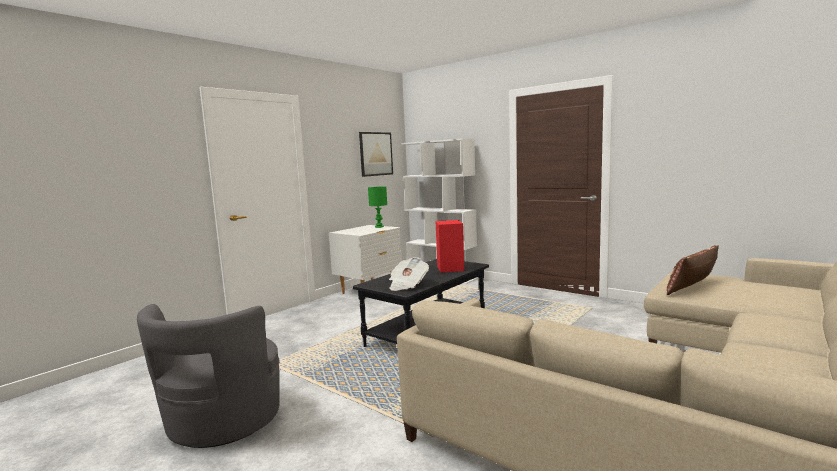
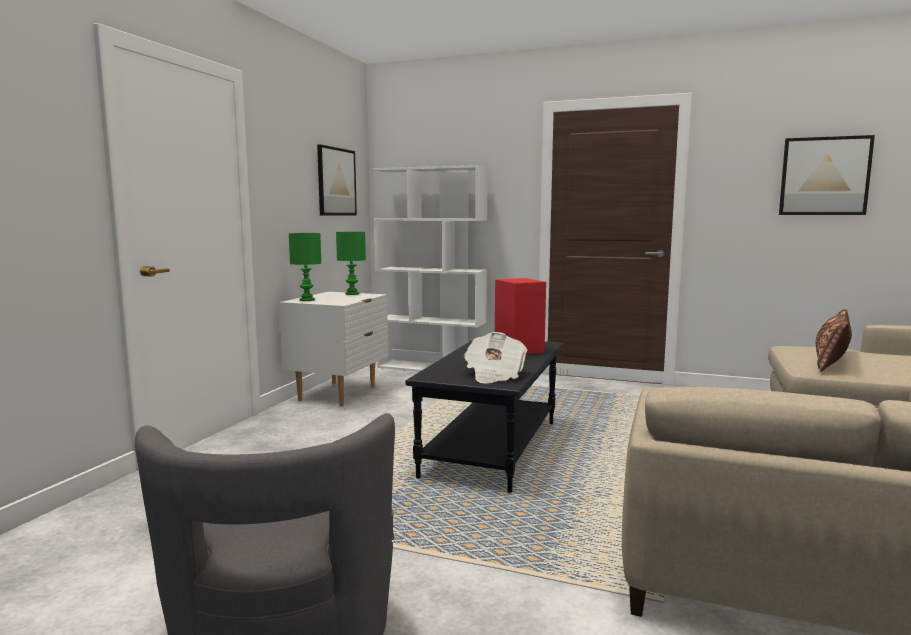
camera: 20 degrees left, 0 degrees up
(346, 231) = (307, 300): none -> green table lamp
(721, 134) = (824, 176): none -> picture

